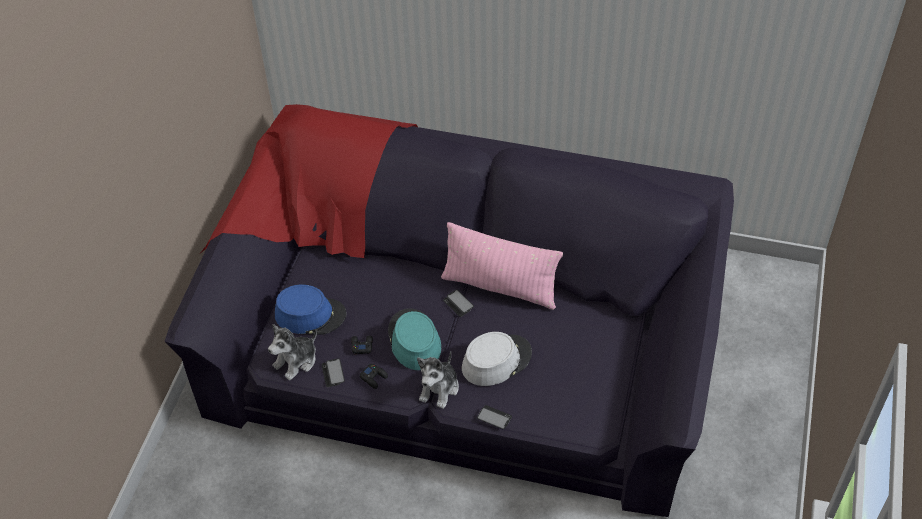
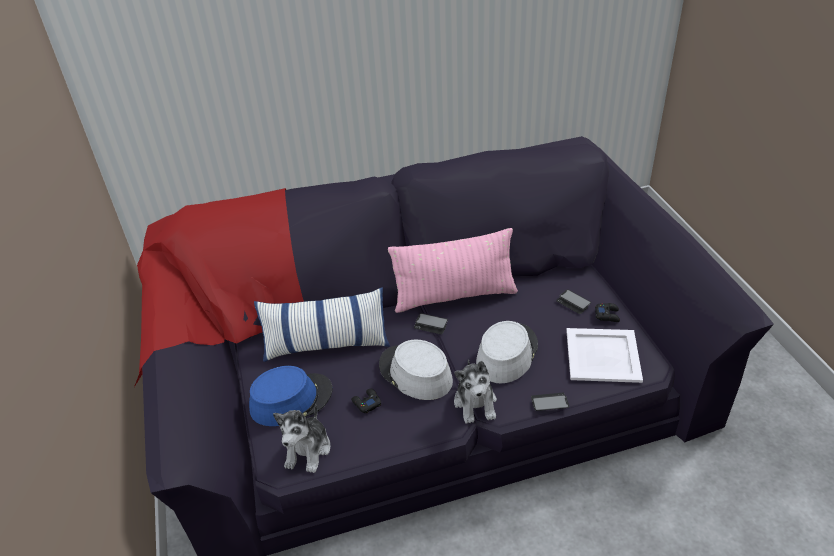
camera: 30 degrees left, 10 degrees down
(333, 373) = (357, 442): phone -> phone (573, 302)
(368, 280) = (326, 344): none -> pillow
(374, 377) = (403, 425): black game controller -> black game controller (607, 315)
(414, 340) = (415, 373): turquoise hat -> grey hat
(571, 402) = (603, 355): none -> white tray

